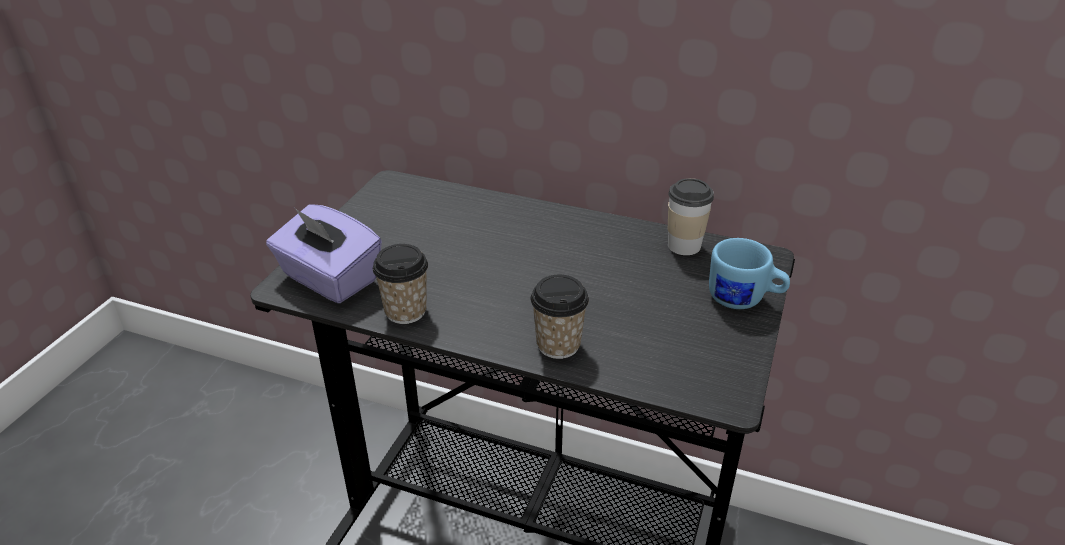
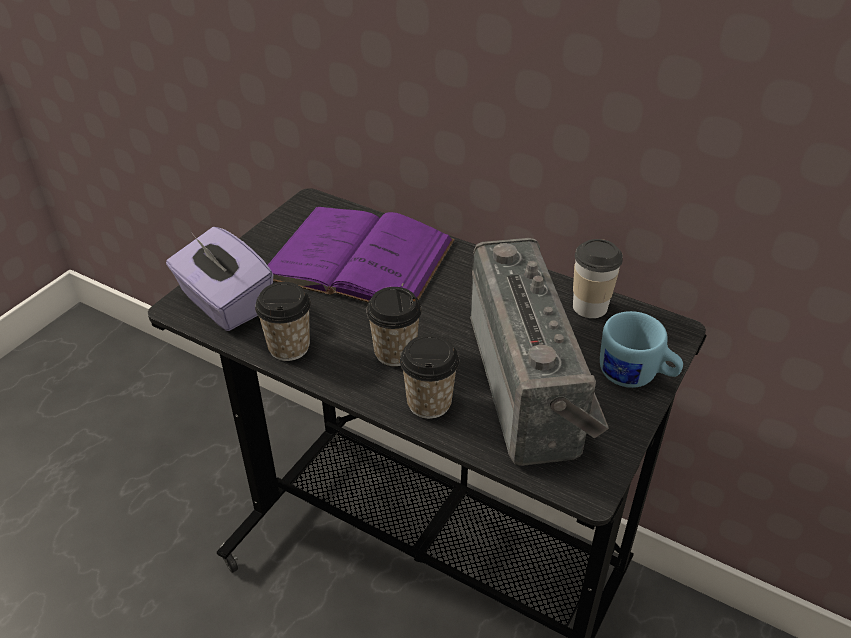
camera: 10 degrees right, 5 degrees up
(452, 226) = (358, 258): none -> purple book
(512, 304) = (395, 352): none -> cup
(652, 316) = (533, 383): none -> radio

